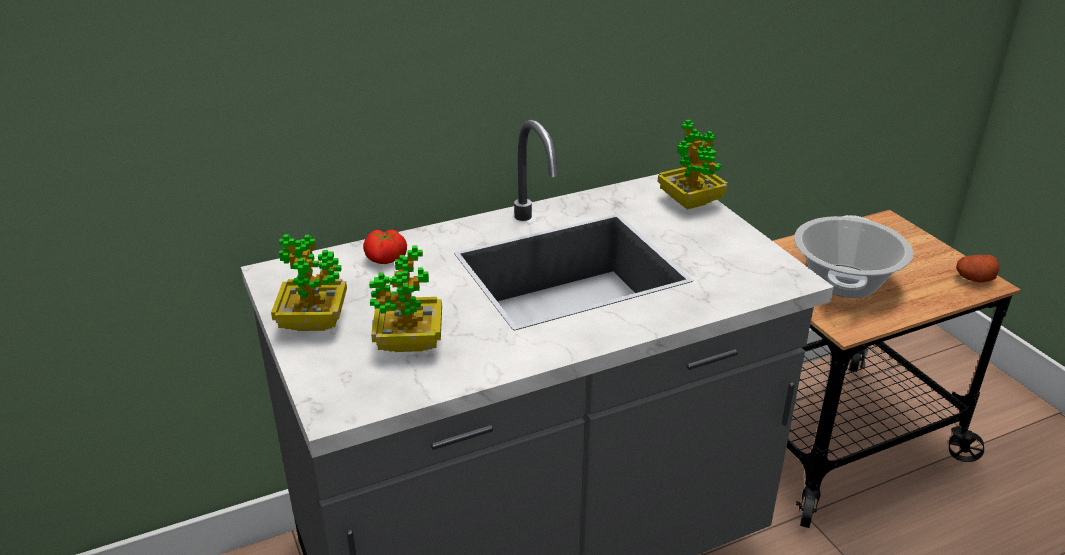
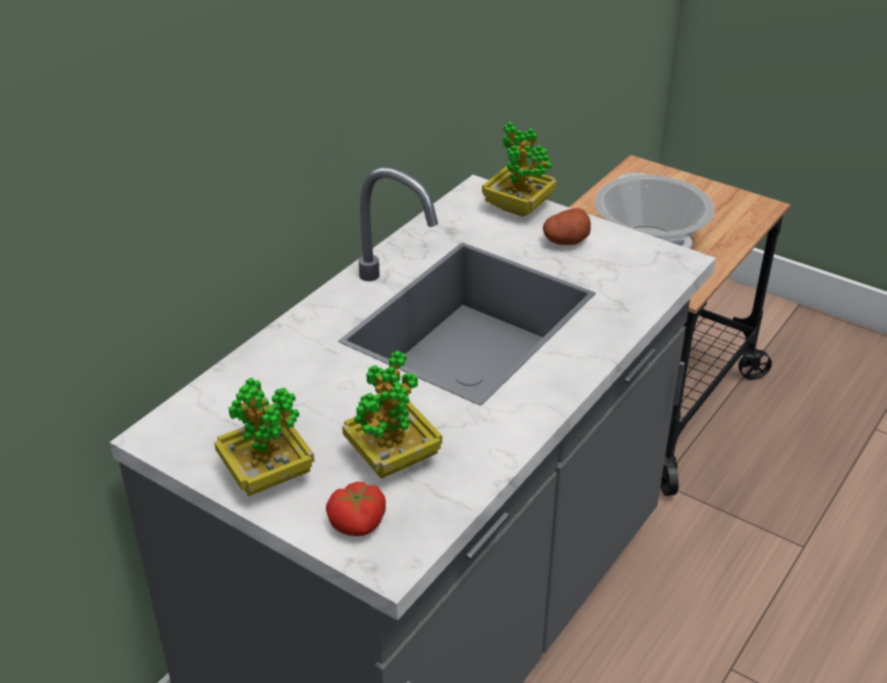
camera: 30 degrees left, 5 degrees up
(386, 259) = (272, 374): tomato -> tomato (358, 523)
(974, 279) = (749, 206): potato -> potato (566, 241)

